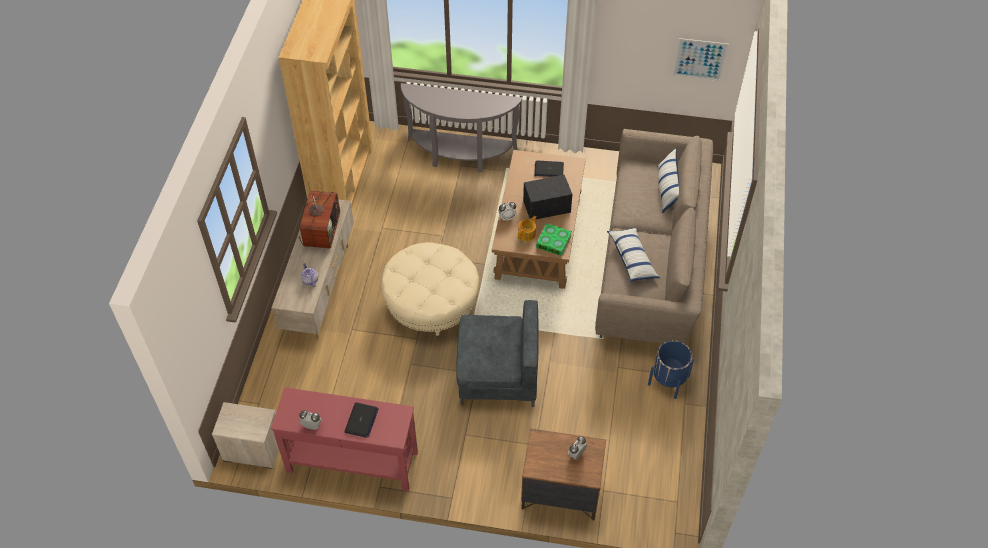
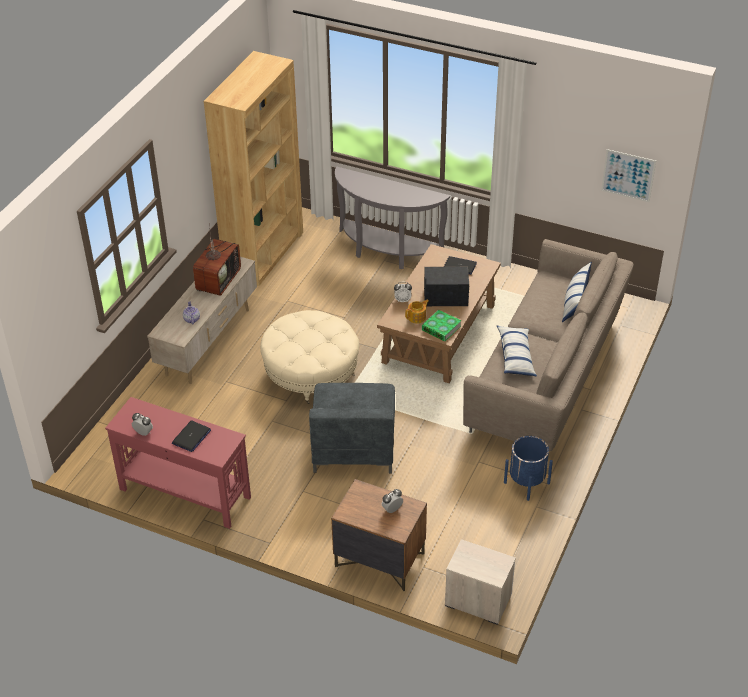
camera: 15 degrees right, 10 degrees down
(252, 448) = (95, 464): nightstand -> nightstand (477, 599)
(497, 373) = (354, 444): grey armchair -> grey armchair turned 75 degrees clockwise

